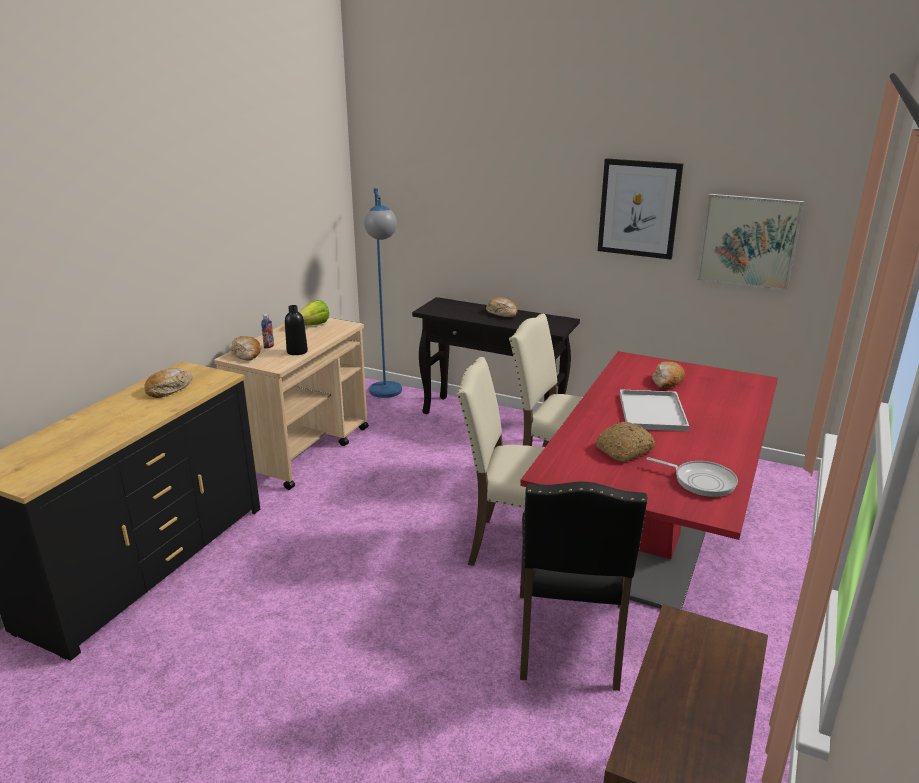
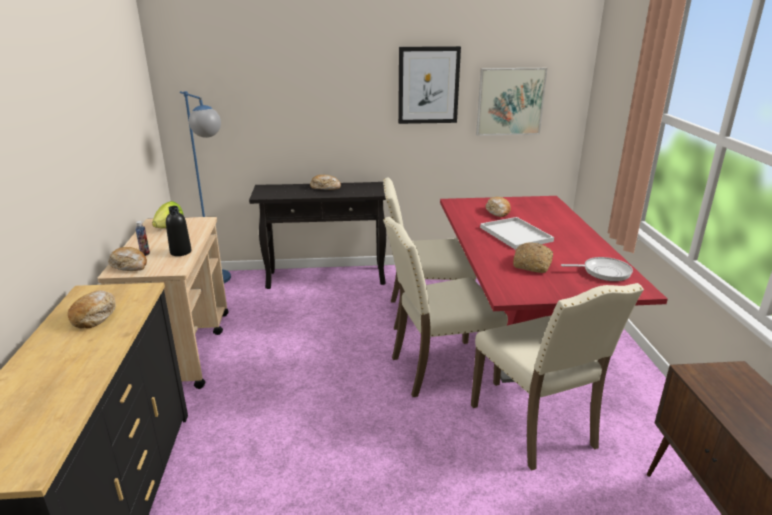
camera: 30 degrees left, 0 degrees up
(570, 641) = (536, 426): black chair -> beige chair

